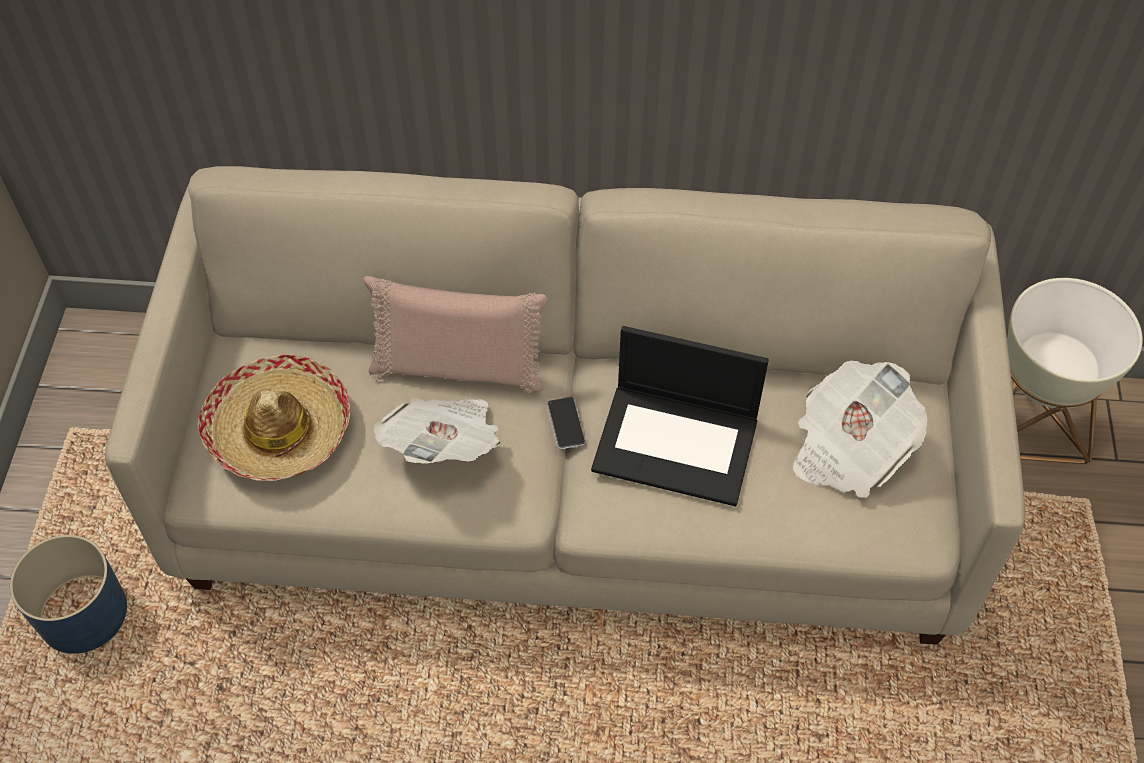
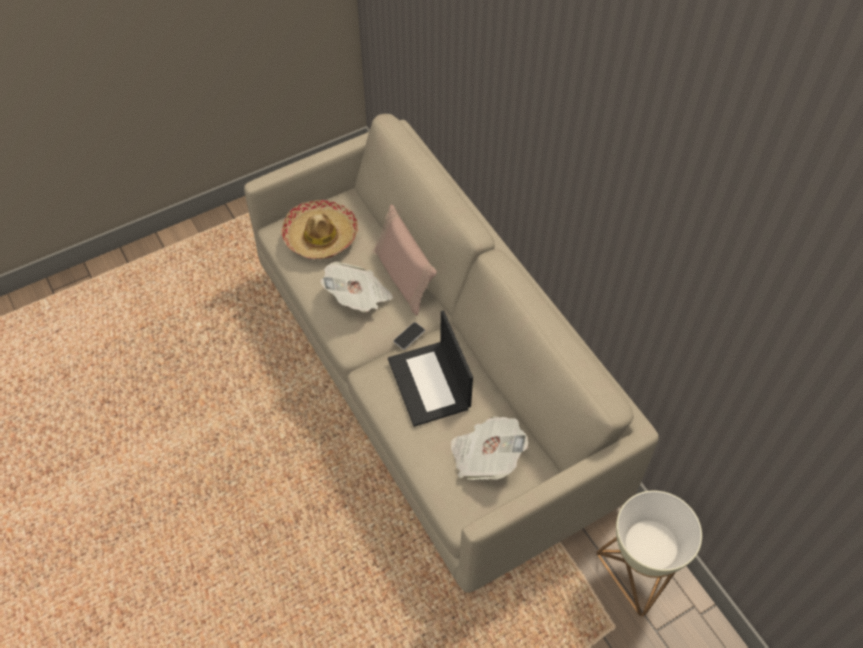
camera: 55 degrees right, 0 degrees up
(83, 613) = (234, 249): blue planter -> none

